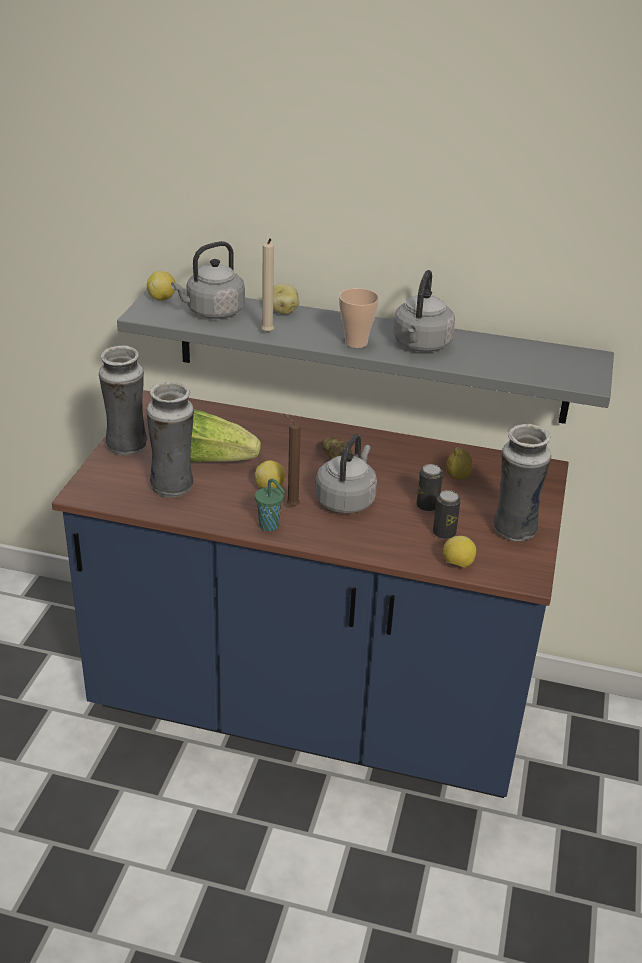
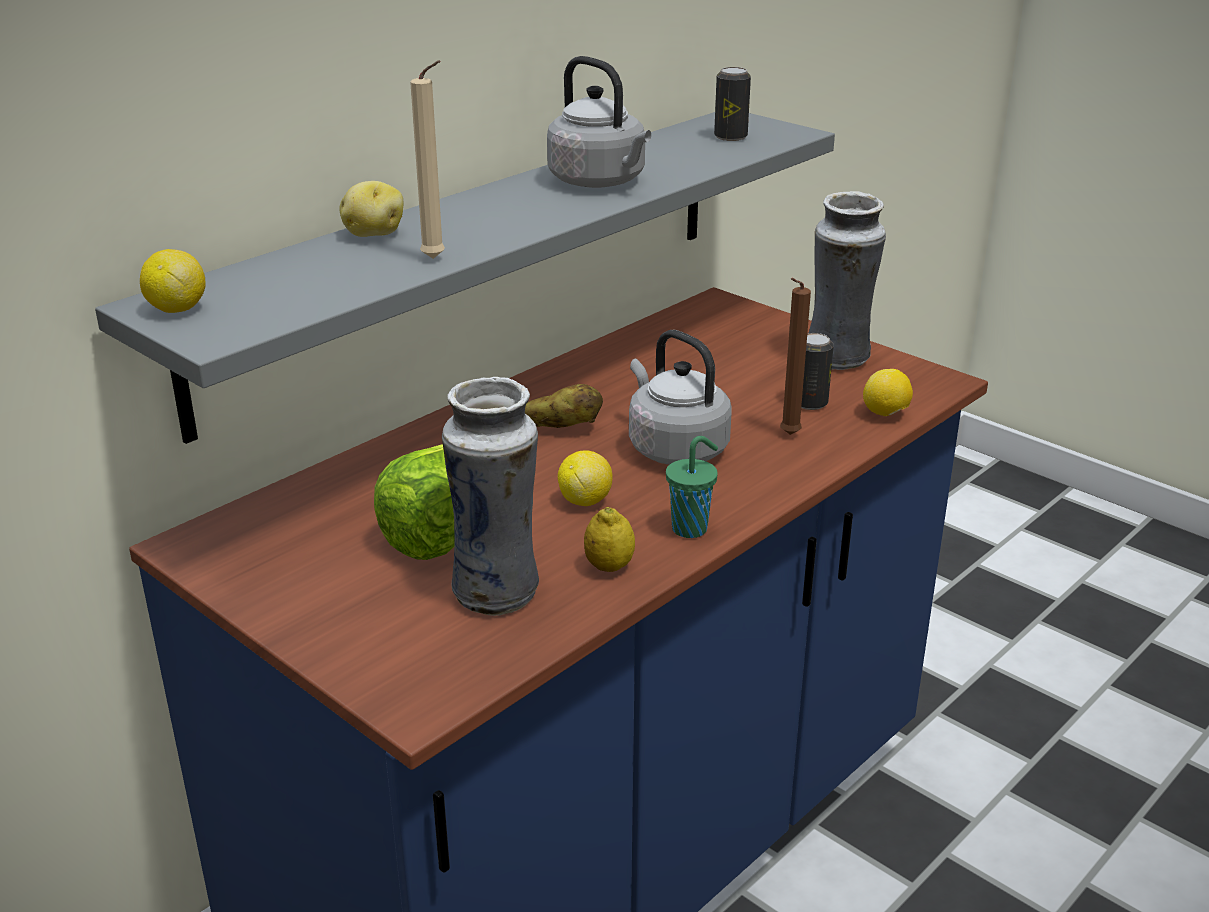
camera: 60 degrees left, 5 degrees down
(127, 447) = (312, 612): vase -> none
(212, 312) = (299, 281): grey kettle -> none
(290, 506) = (651, 496): brown candle -> brown candle (787, 435)
(356, 343) = (544, 213): cup -> none
(427, 506) = (738, 396): can -> can (730, 137)
(458, 477) = (689, 357): lemon -> lemon (609, 566)

